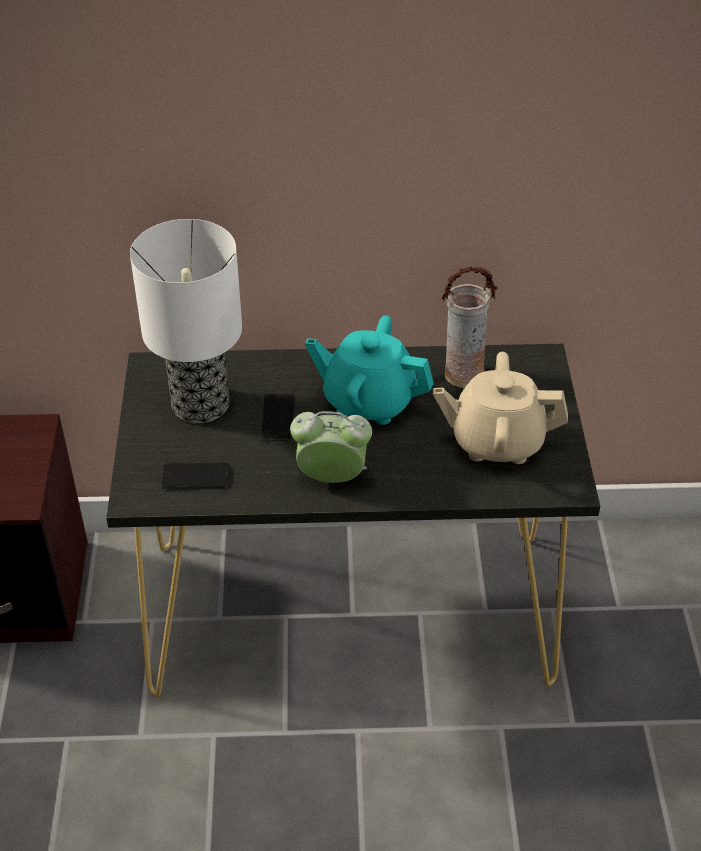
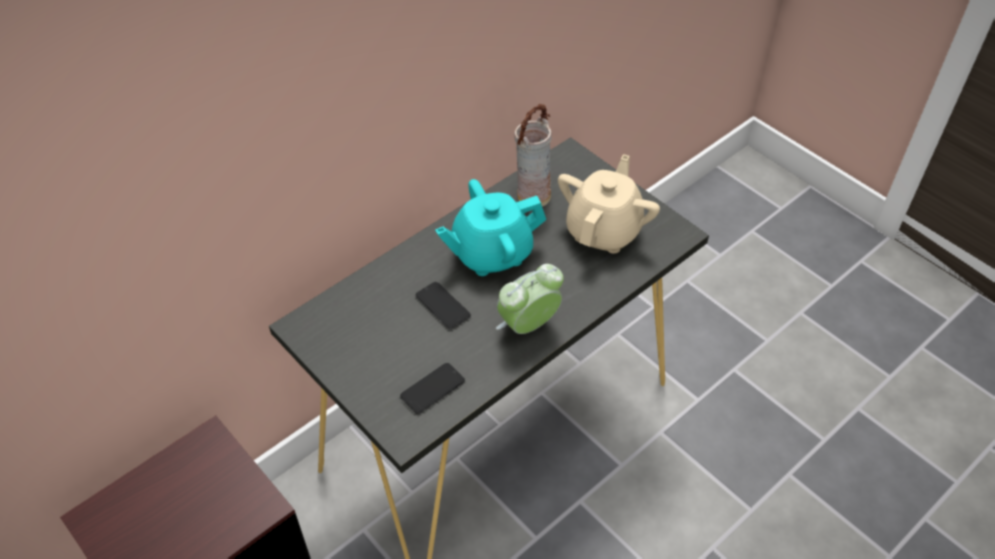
camera: 40 degrees left, 5 degrees up
(199, 403) = (371, 331): table lamp -> none
(496, 441) = (604, 231): beige teapot -> beige teapot turned 150 degrees clockwise

